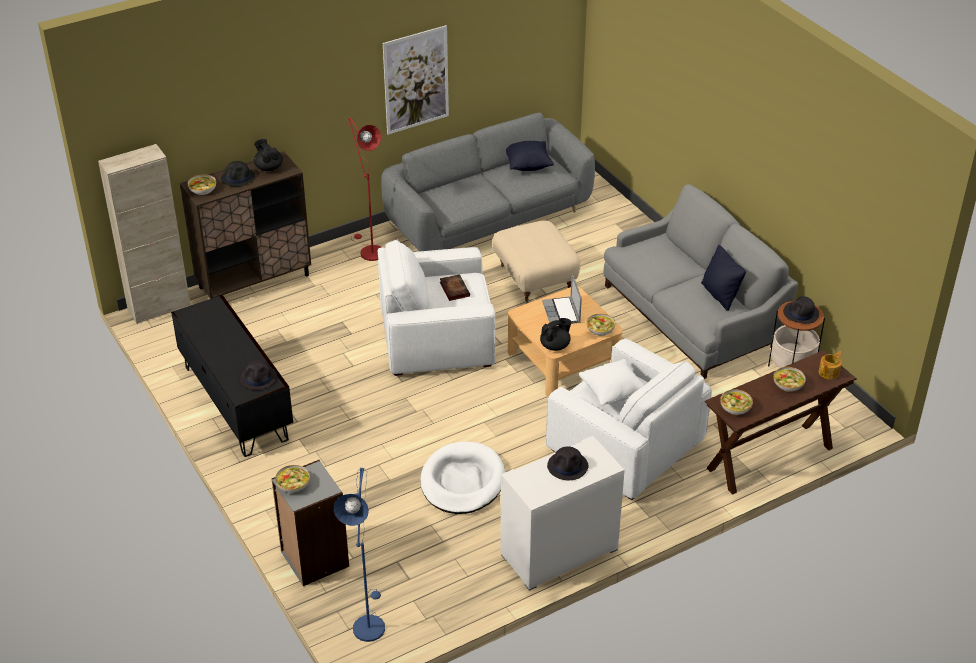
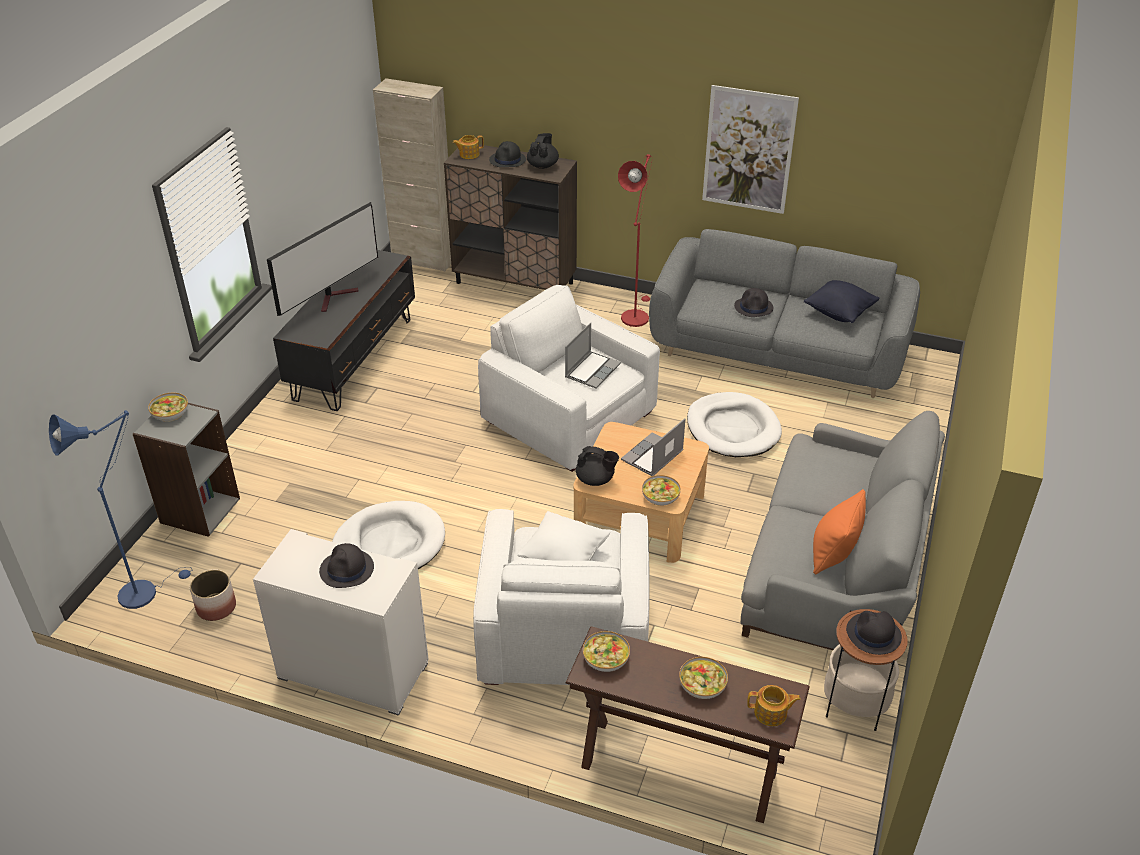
camera: 50 degrees right, 0 degrees up
(202, 189) = (468, 154): bowl -> teapot
(224, 353) = (335, 297): none -> television
(259, 378) = (322, 330): black hat -> black hat (754, 307)
(428, 592) = (216, 607): none -> planter
(454, 289) = (592, 370): book -> laptop
(534, 280) = (733, 429): beige ottoman -> white dog bed
(720, 295) = (833, 554): black pillow -> orange pillow

